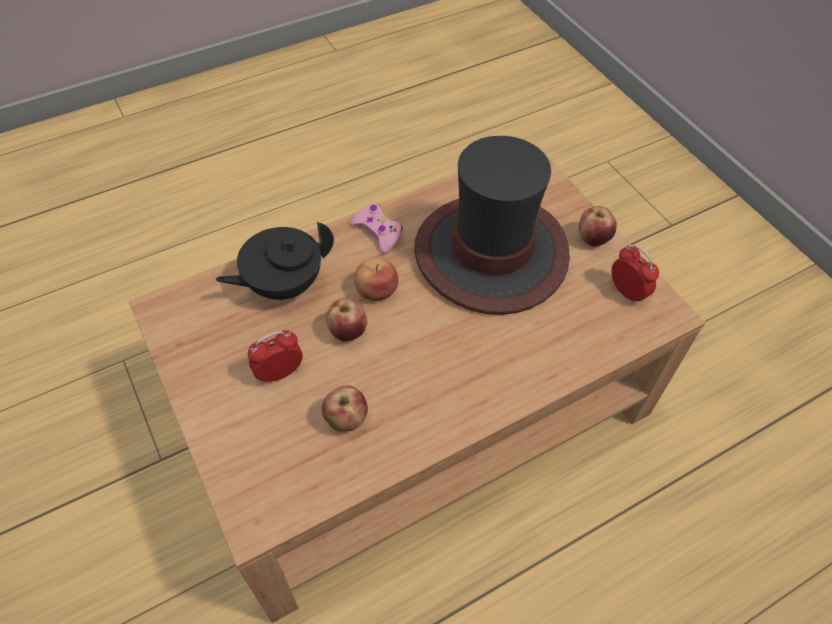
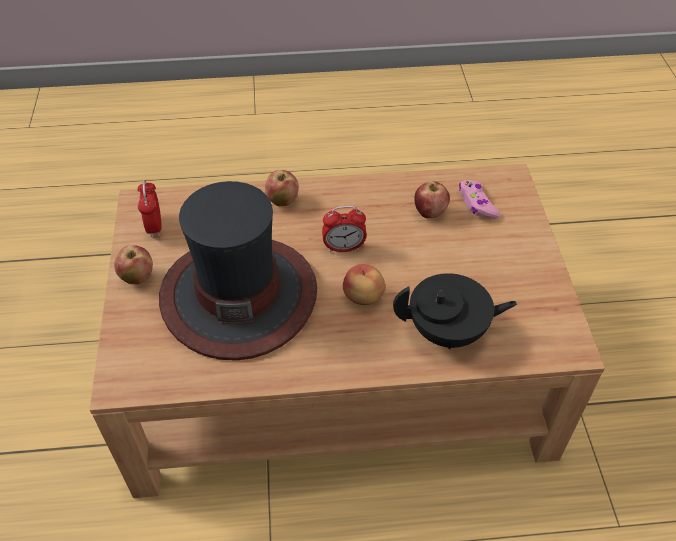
camera: 155 degrees left, 5 degrees down
(279, 373) = (471, 258): alarm clock -> alarm clock (344, 248)
(348, 332) = (403, 271): apple -> apple (282, 201)
(378, 232) = (332, 355): pink game controller -> pink game controller (477, 204)

